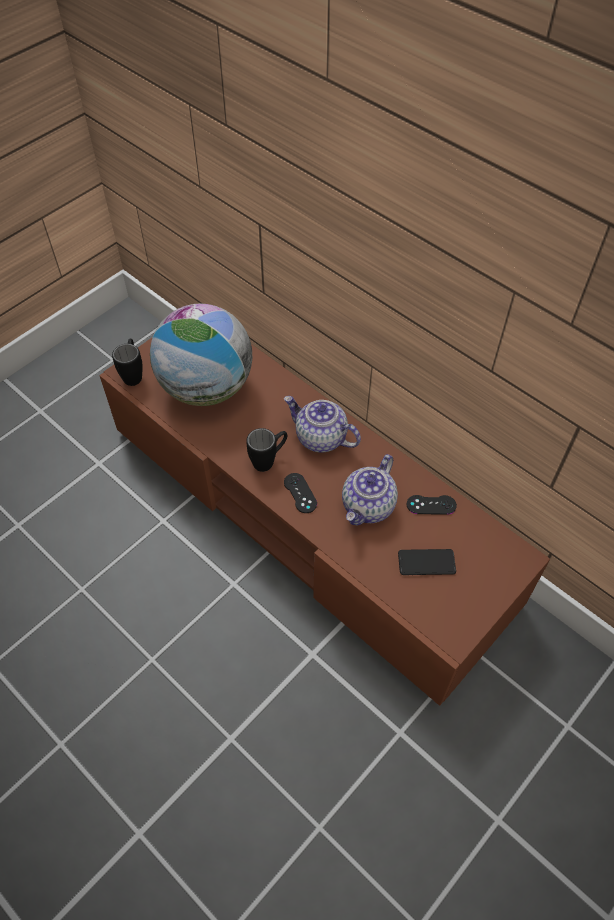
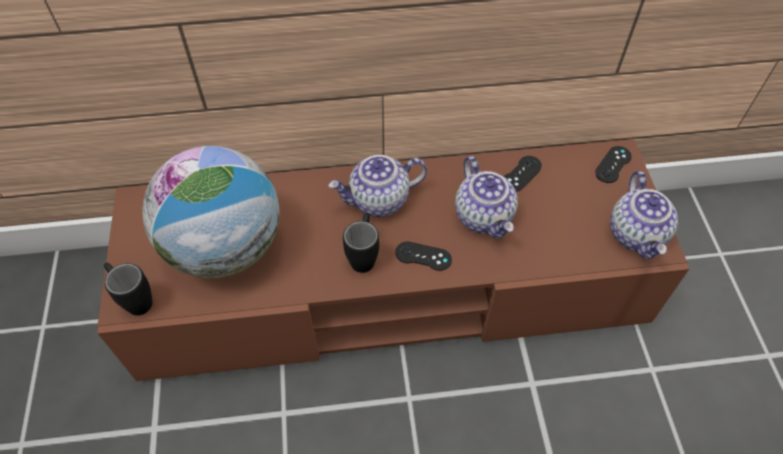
camera: 50 degrees left, 0 degrees up
(426, 562) = (574, 216): phone -> none
(451, 614) = (637, 234): none -> teapot
(505, 559) = (613, 164): none -> black game controller

